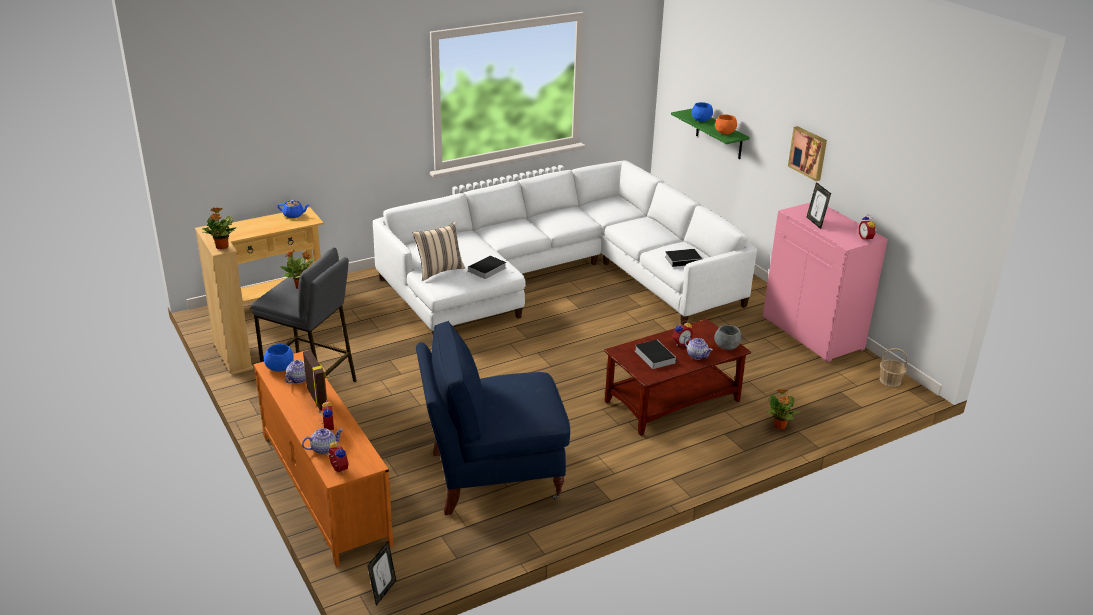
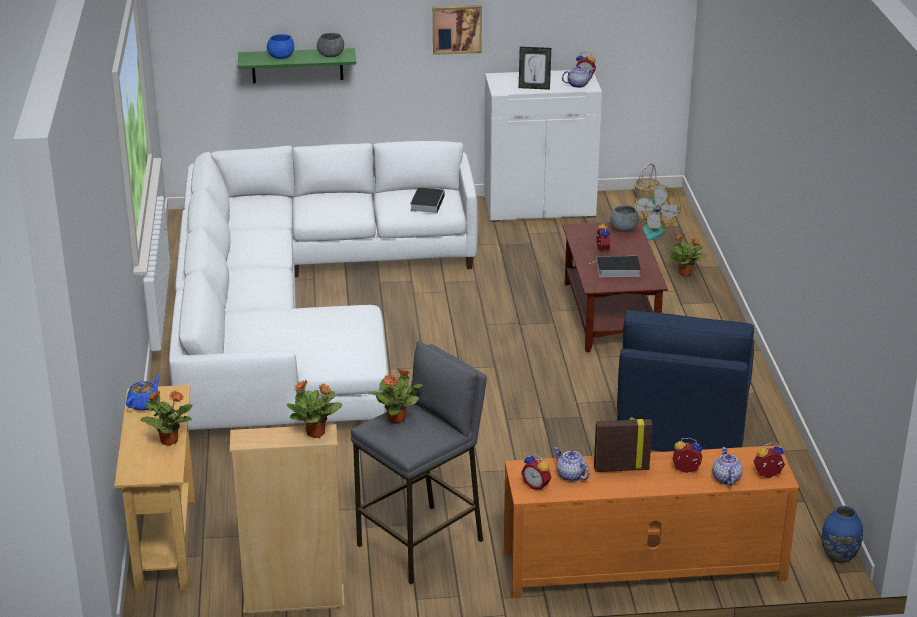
camera: 65 degrees left, 0 degrees up
(257, 230) = (168, 440): none -> potted plant
(280, 368) = (537, 485): blue bowl -> alarm clock
(383, 592) = (838, 556): picture frame -> blue vase
(439, 271) = (322, 353): beige pillow -> none
(486, 270) = (349, 321): book -> none
(697, 355) = (630, 248): teapot -> teapot (578, 85)
(724, 133) = (331, 55): orange bowl -> grey bowl
(813, 333) = (540, 207): pink cabinet -> white cabinet
(835, 393) = (649, 230): none -> fan

